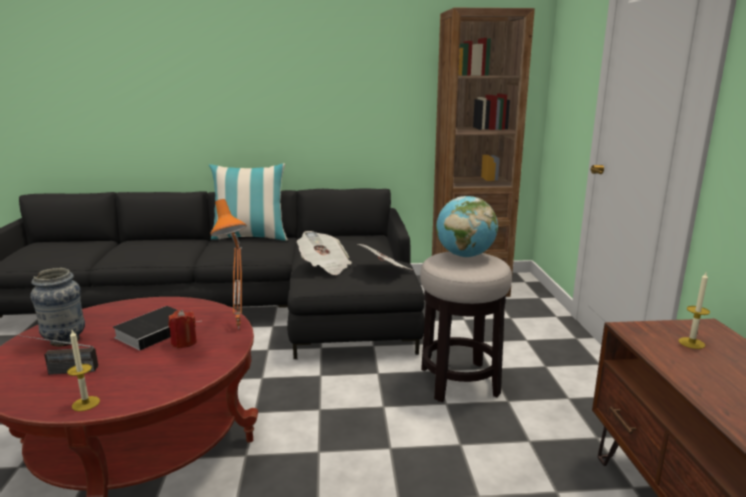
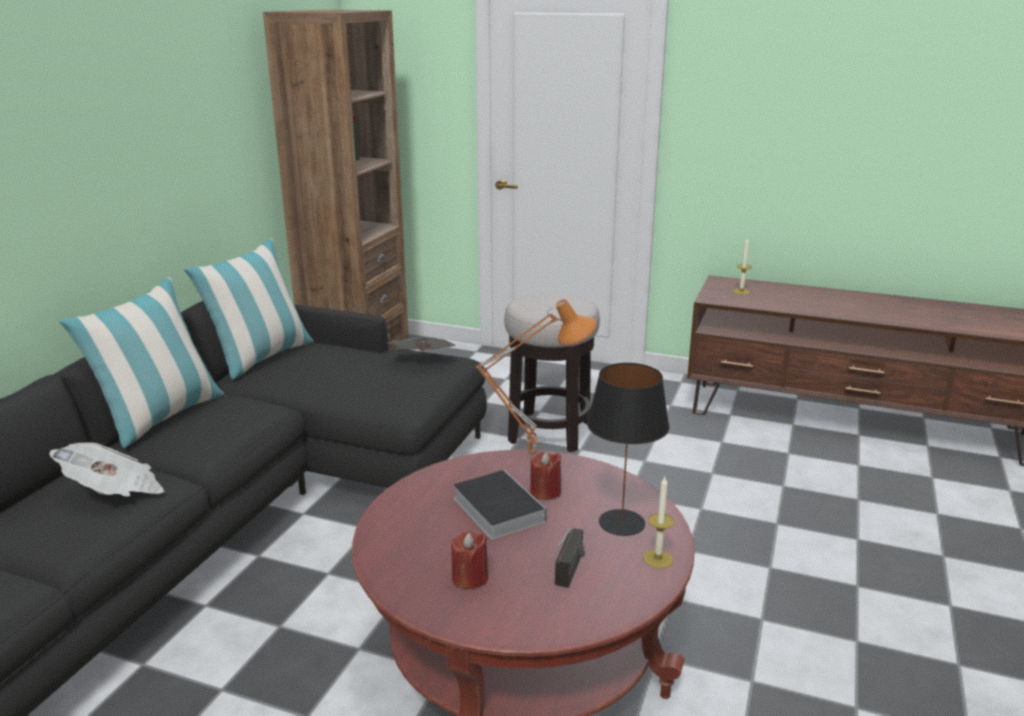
camera: 65 degrees left, 5 degrees up
(65, 340) = (470, 578): vase -> red candle
(142, 379) = (622, 522): none -> black table lamp
(324, 266) = (370, 388): newspaper -> newspaper (115, 492)
(345, 236) = (261, 358): none -> pillow
(465, 255) = (539, 300): globe -> none

